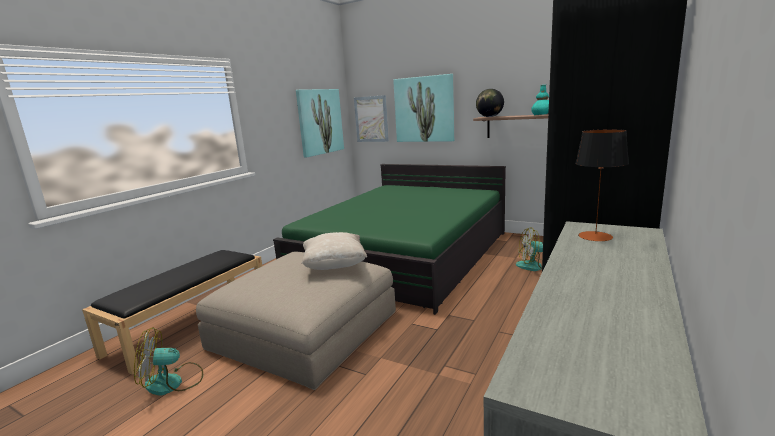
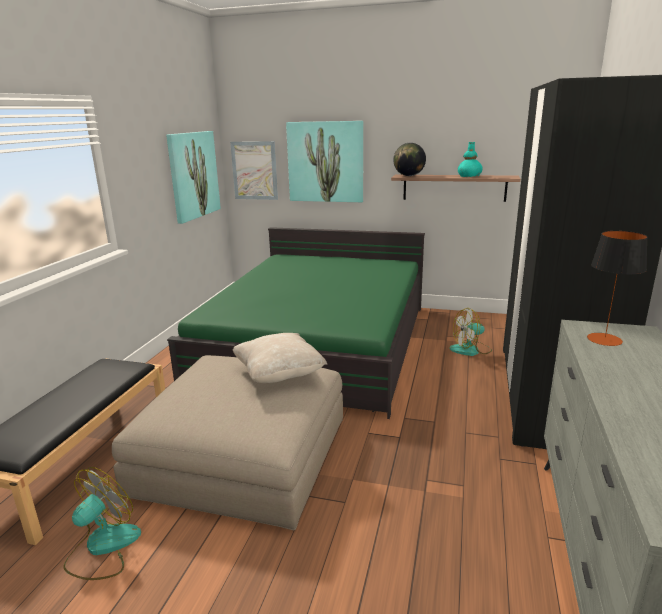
camera: 15 degrees left, 5 degrees up
(173, 382) = (102, 548): fan -> fan turned 150 degrees clockwise

